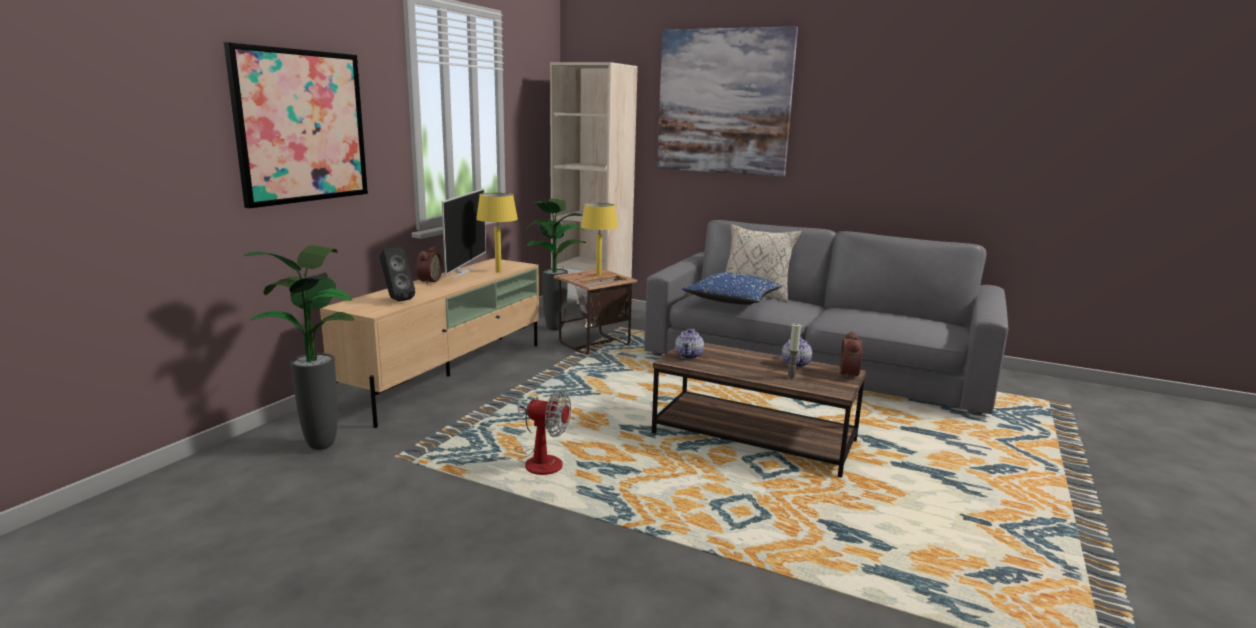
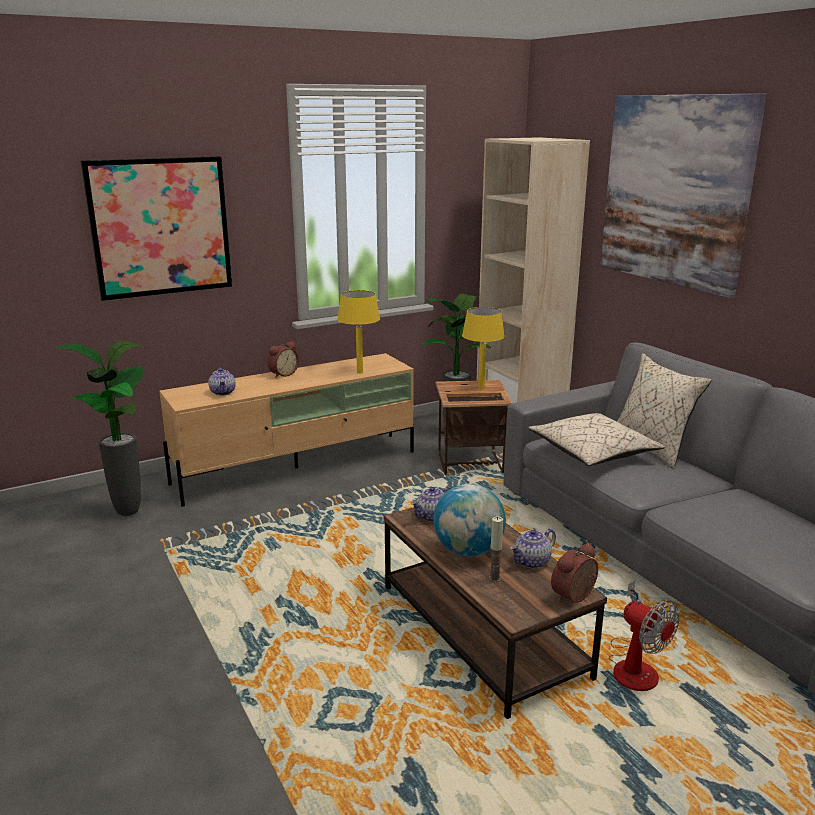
camera: 35 degrees right, 5 degrees up
(396, 300) = (223, 392): black speaker -> teapot
(462, 272) = (329, 367): television -> none
(540, 460) = (255, 582): fan -> fan (634, 665)
(732, 300) = (593, 452): blue pillow -> beige pillow
(748, 368) = (468, 551): none -> globe

